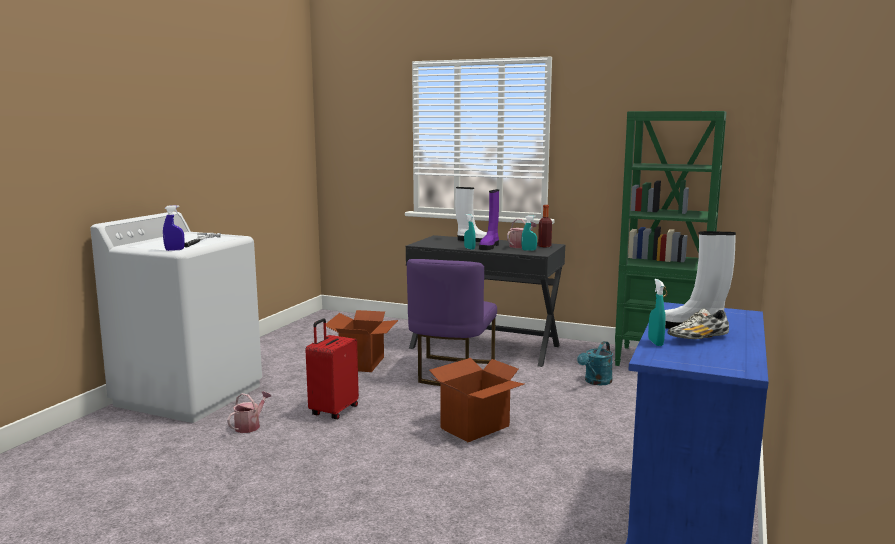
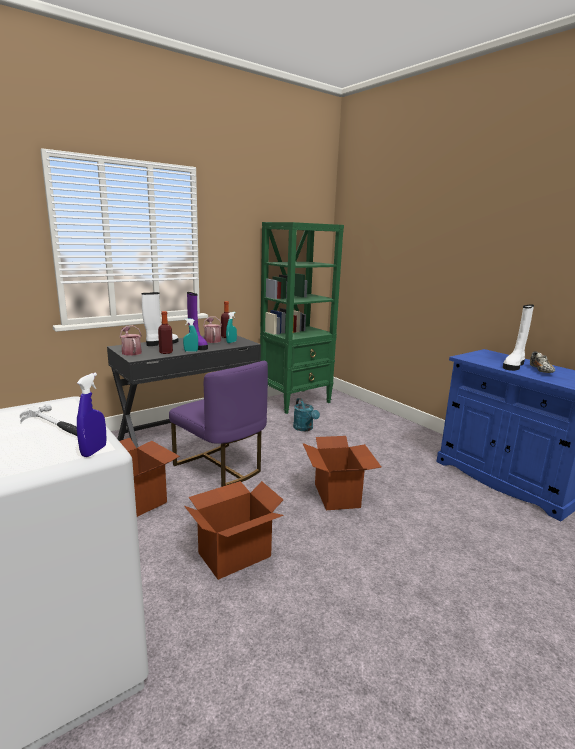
camera: 60 degrees left, 5 degrees up
(250, 426) = (211, 629): watering can -> watering can (131, 352)
(333, 411) = (234, 554): red suitcase -> cardboard box
(450, 245) = (166, 352): none -> bottle
(655, 343) = (548, 379): turquoise spray bottle -> none

